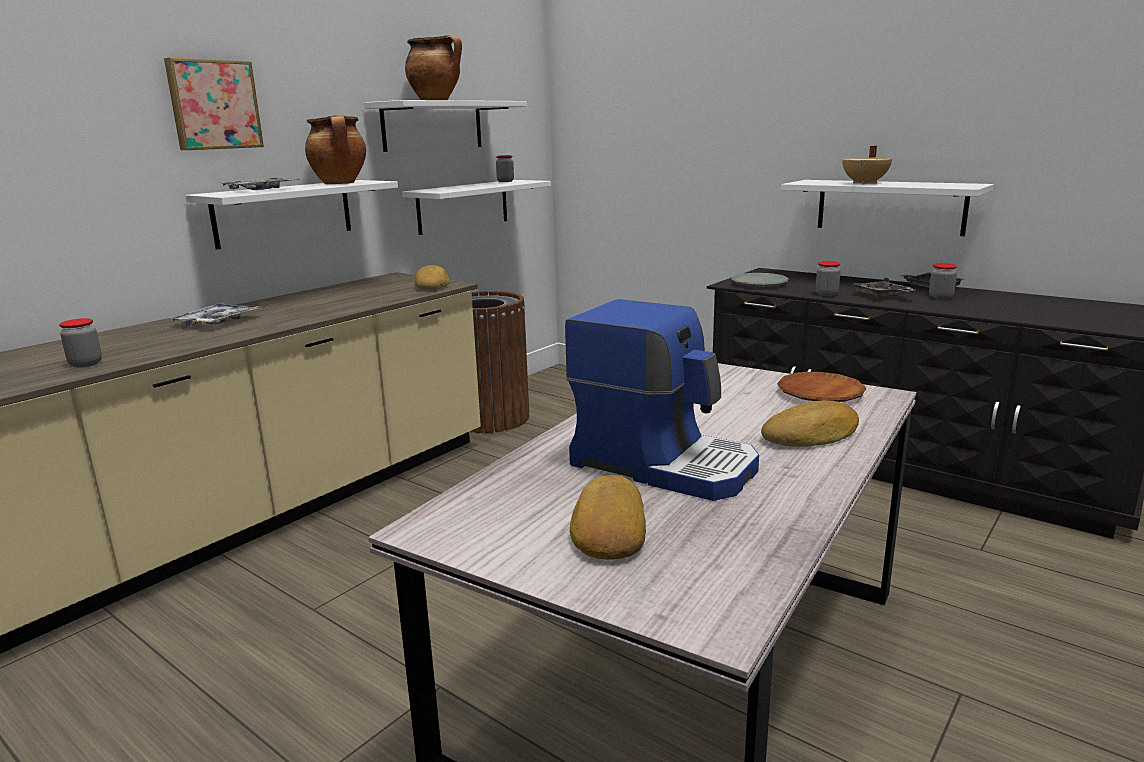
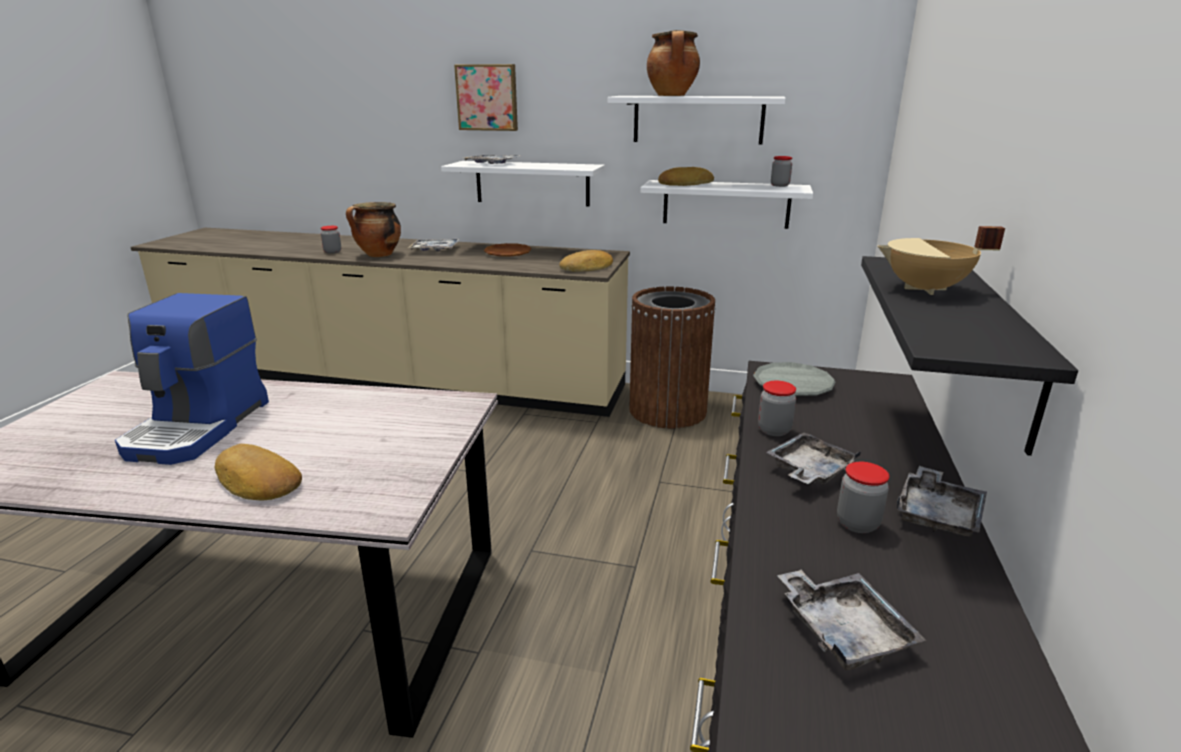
camera: 65 degrees right, 5 degrees up
(340, 183) = (556, 166): cooking pot -> cooking pot (378, 255)
(607, 528) = (91, 426): bread -> bread (684, 184)
(820, 393) = (387, 476): brown plate -> brown plate (508, 253)
(890, 206) = (996, 347): white shelf -> black shelf
(1034, 311) = (843, 630): none -> grey tray

